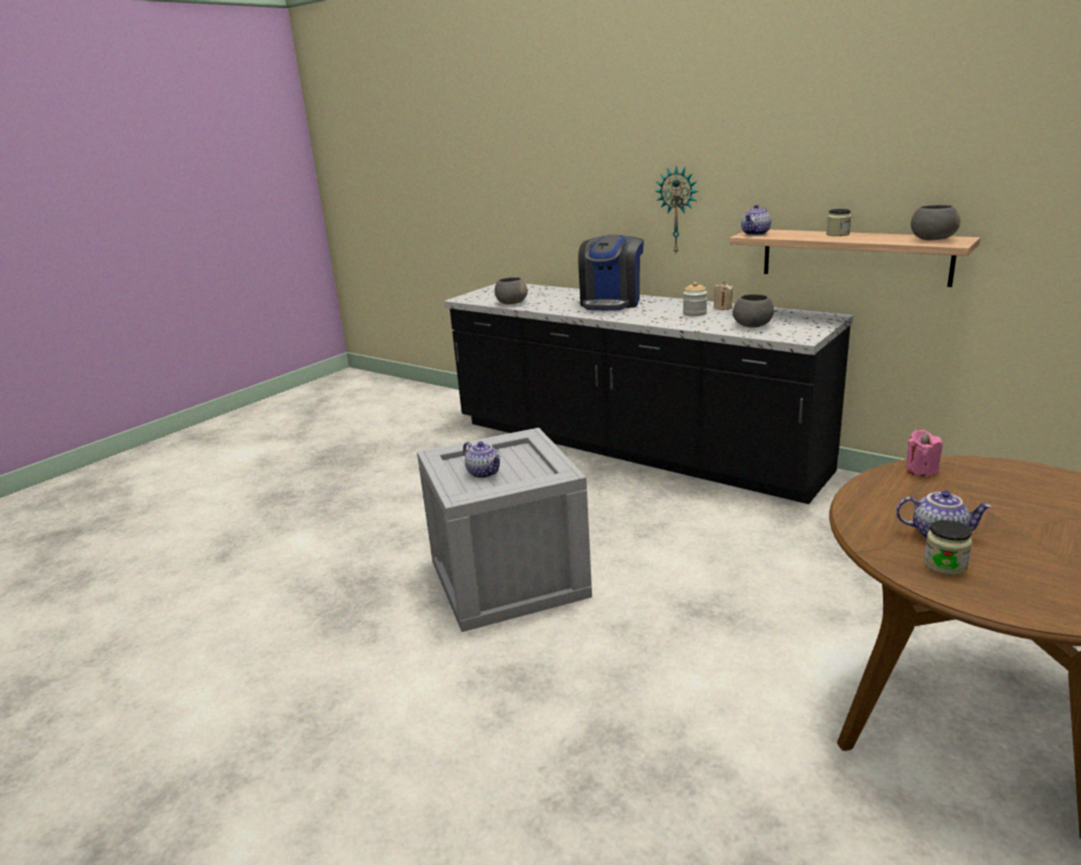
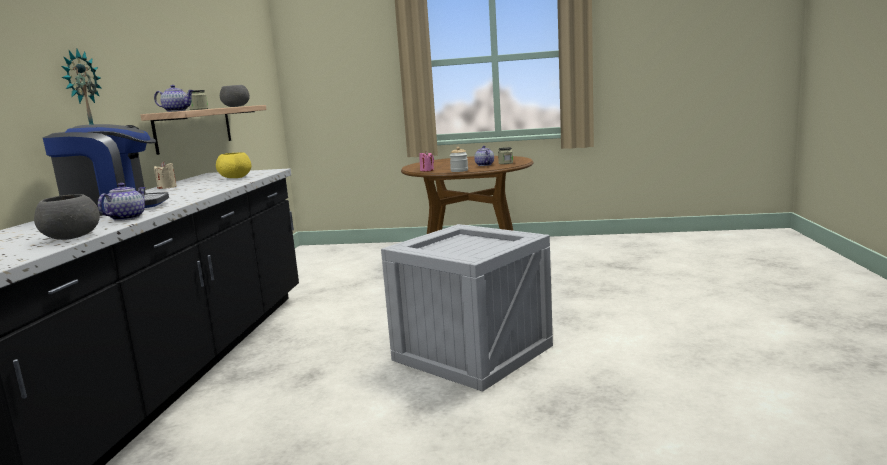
camera: 120 degrees left, 10 degrees down
(484, 473) = (477, 248): teapot -> teapot (126, 218)
(694, 313) = (186, 189): jar -> jar (459, 171)
(753, 325) = (236, 177): grey bowl -> yellow bowl

